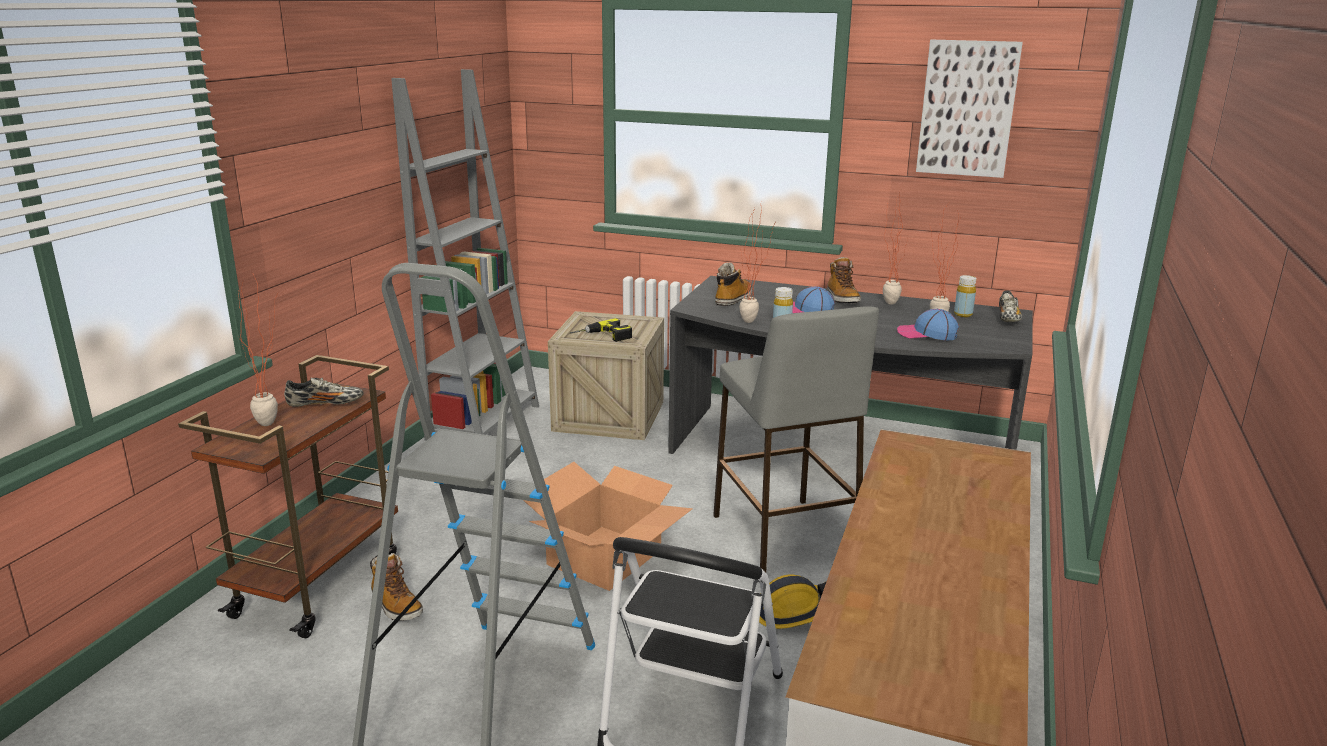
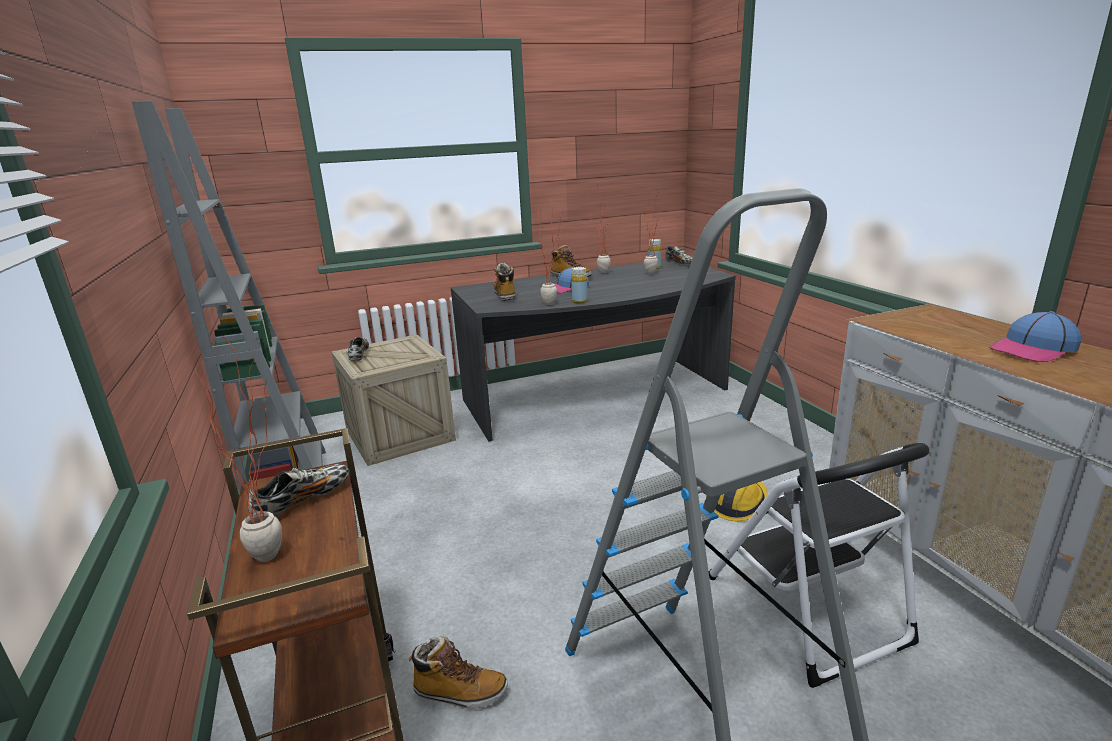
camera: 40 degrees left, 0 degrees up
(587, 321) = (359, 355): none -> shoe
(602, 337) = (395, 361): power drill -> none
(605, 557) = (567, 537): cardboard box -> none
(784, 539) = (654, 460): grey stool -> none
(926, 334) = (664, 281): cap -> cap (1033, 350)
(967, 109) = (611, 122): picture -> none

